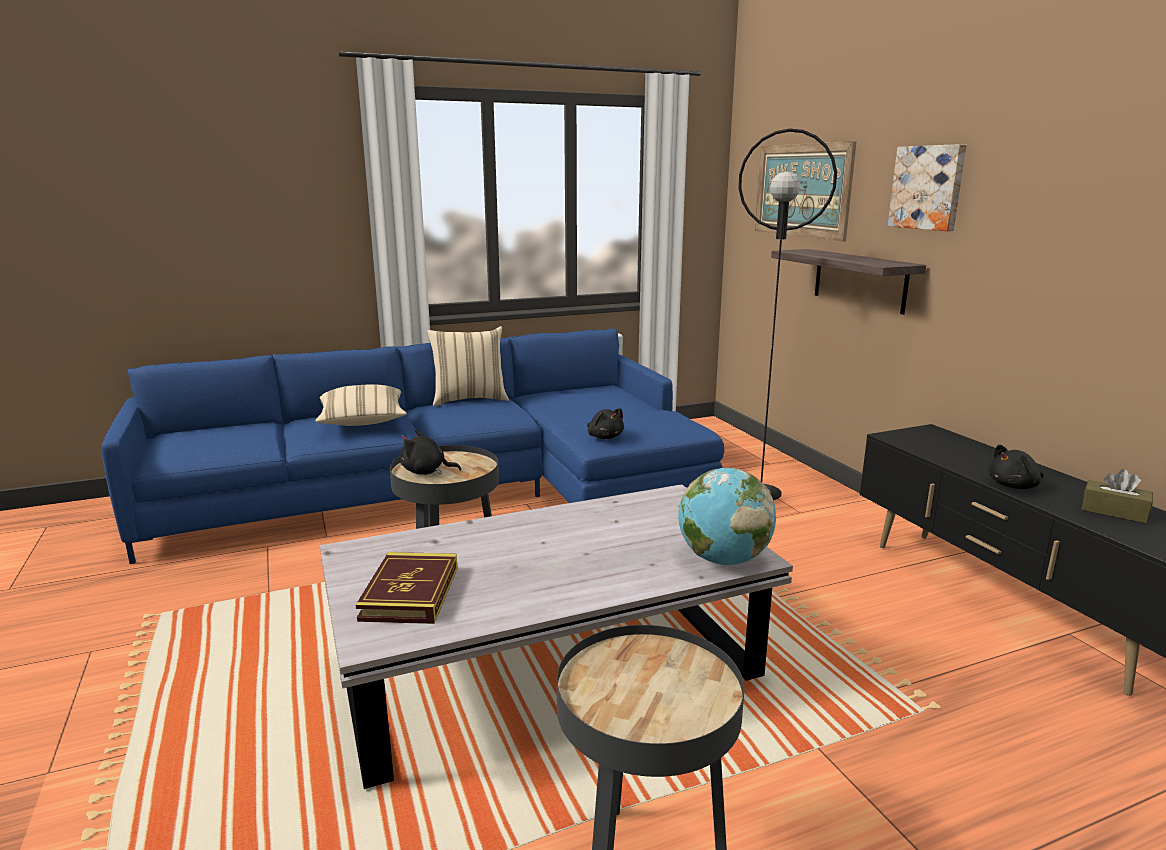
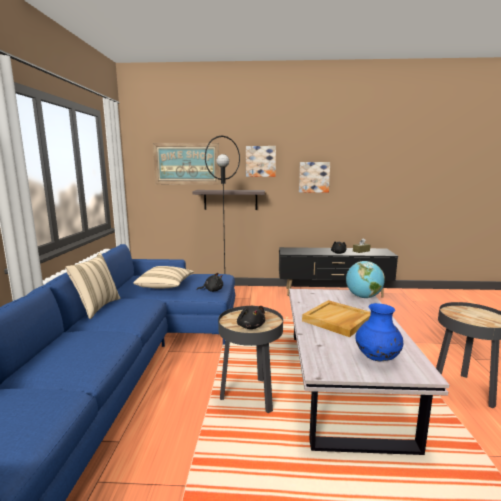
camera: 65 degrees left, 5 degrees down
(362, 422) = (86, 345): beige pillow -> beige pillow (165, 286)
(410, 593) = (377, 358): book -> blue vase
(426, 472) = (250, 326): black plush toy -> black plush toy turned 60 degrees counterclockwise
(554, 545) = (337, 320): none -> beige tray
(1051, 240) = (314, 177): none -> picture

